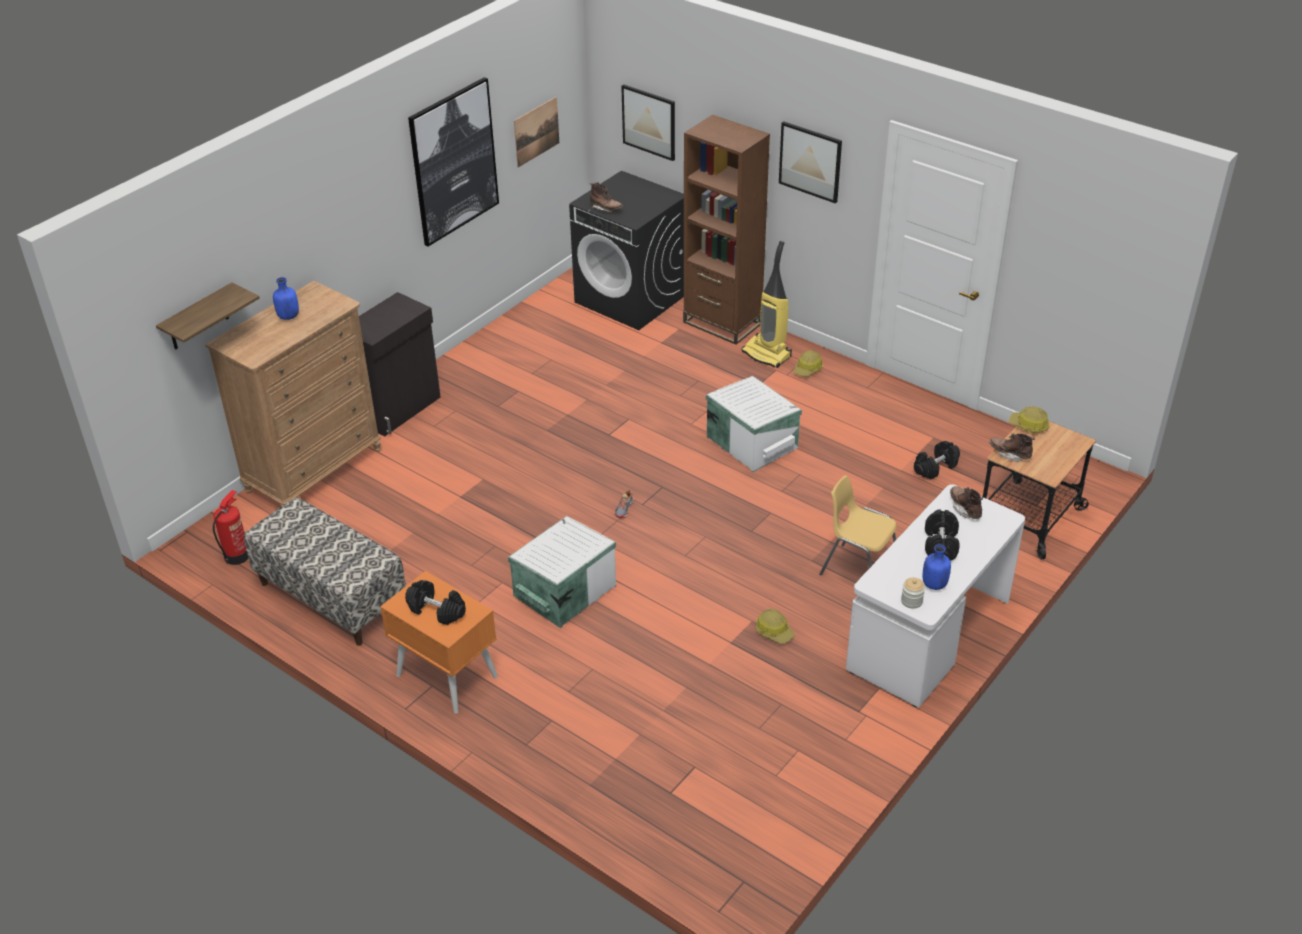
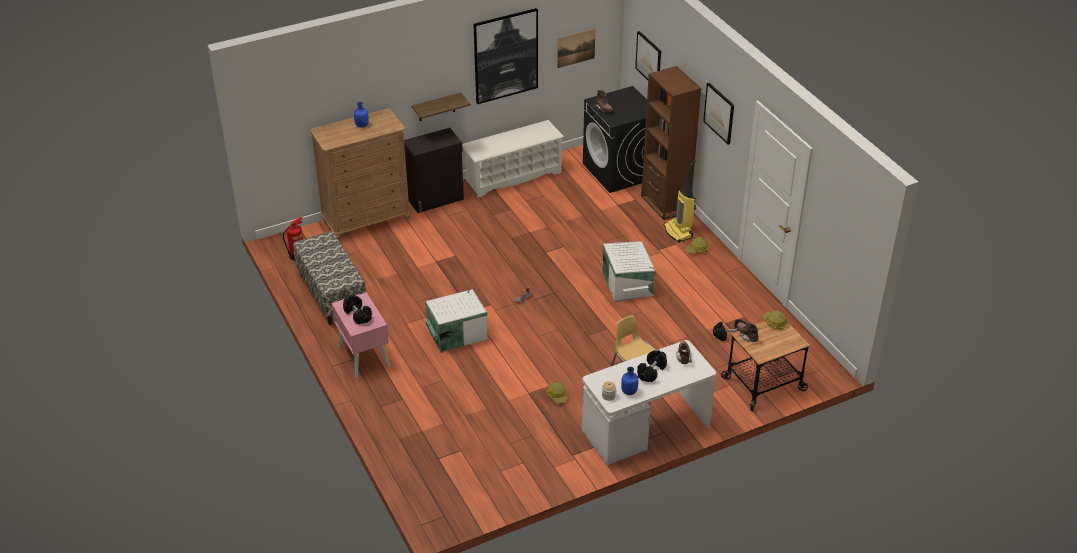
camera: 25 degrees right, 0 degrees up
(198, 318) = (307, 113): shelf -> shelf (436, 107)
(446, 675) = (363, 356): orange nightstand -> pink nightstand
(490, 346) = (513, 176): none -> white shoe rack

